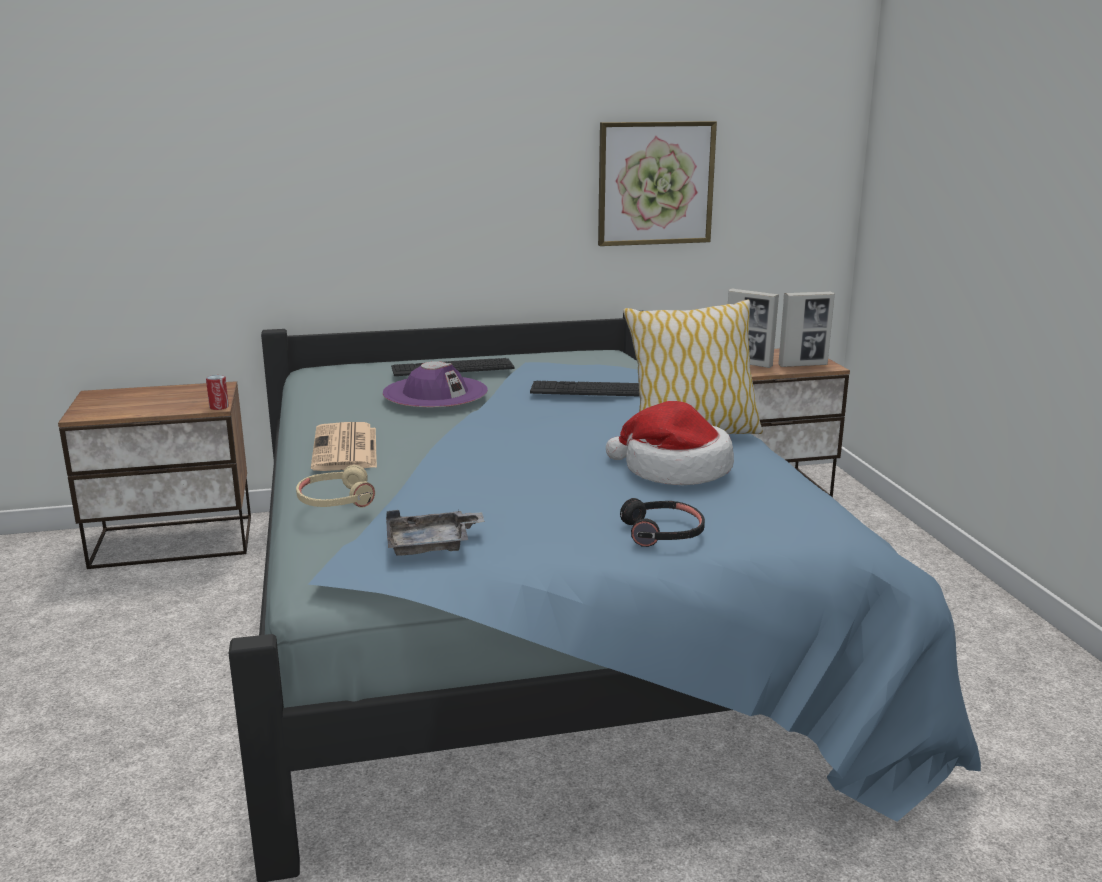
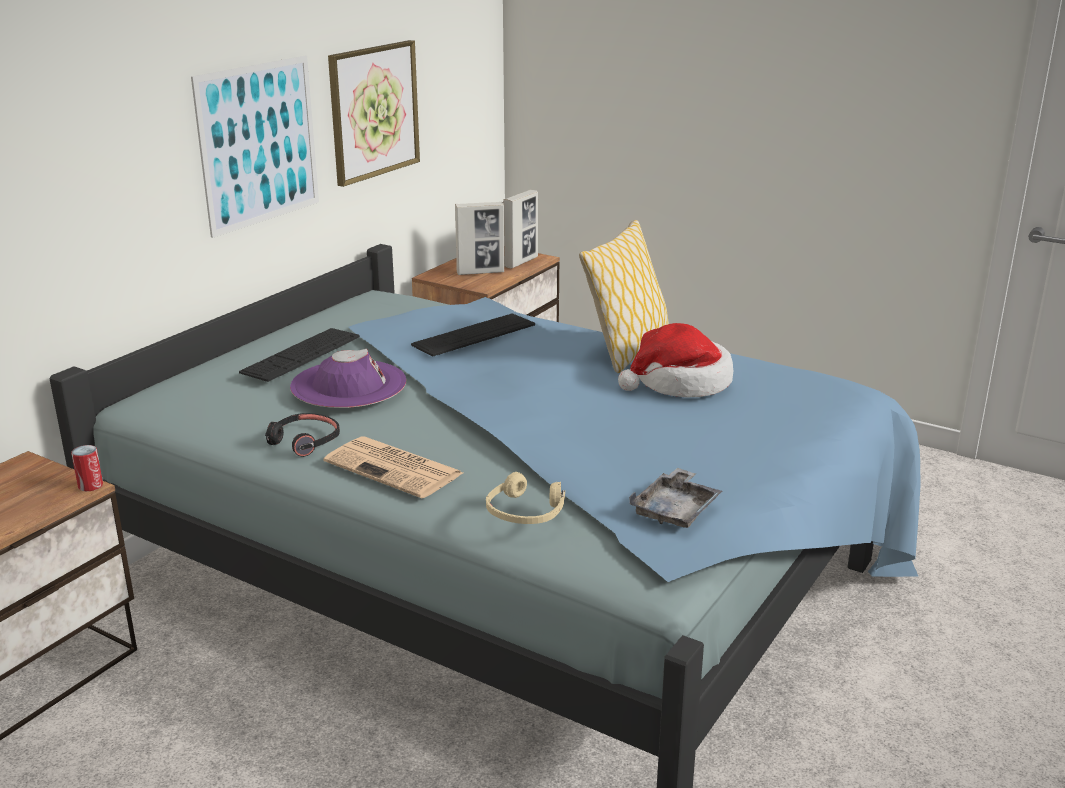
camera: 45 degrees left, 5 degrees up
(505, 190) = (259, 144): none -> picture
(663, 532) = (775, 432): black headphones -> black headphones (305, 441)

